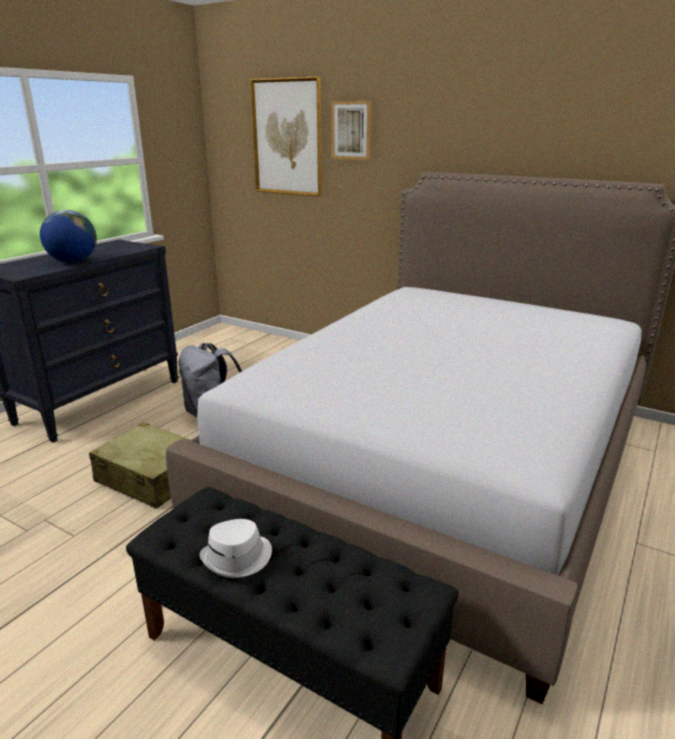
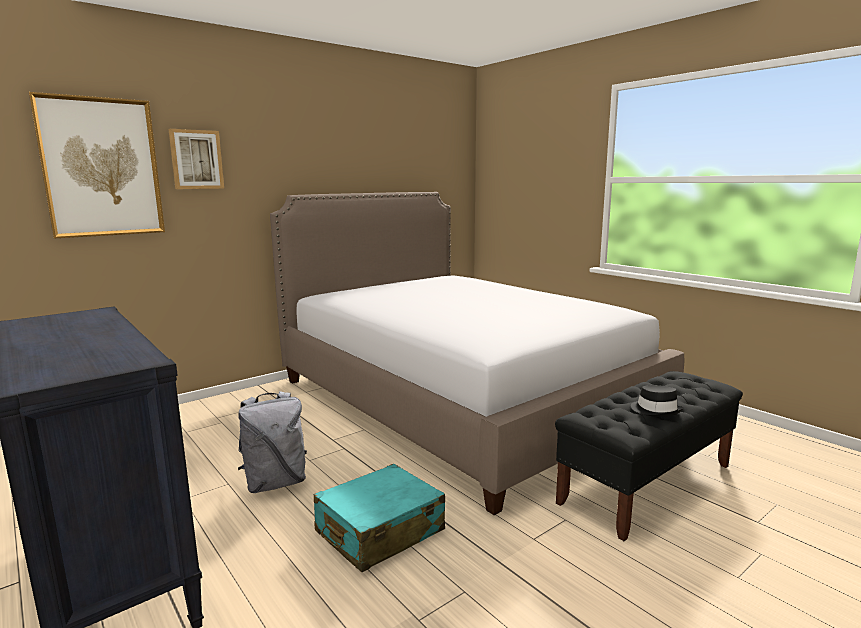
camera: 70 degrees left, 10 degrees down
(73, 262) = (108, 339): globe -> none
(151, 478) = (379, 532): beige suitcase -> turquoise suitcase
(238, 558) = (655, 410): white hat -> black hat

